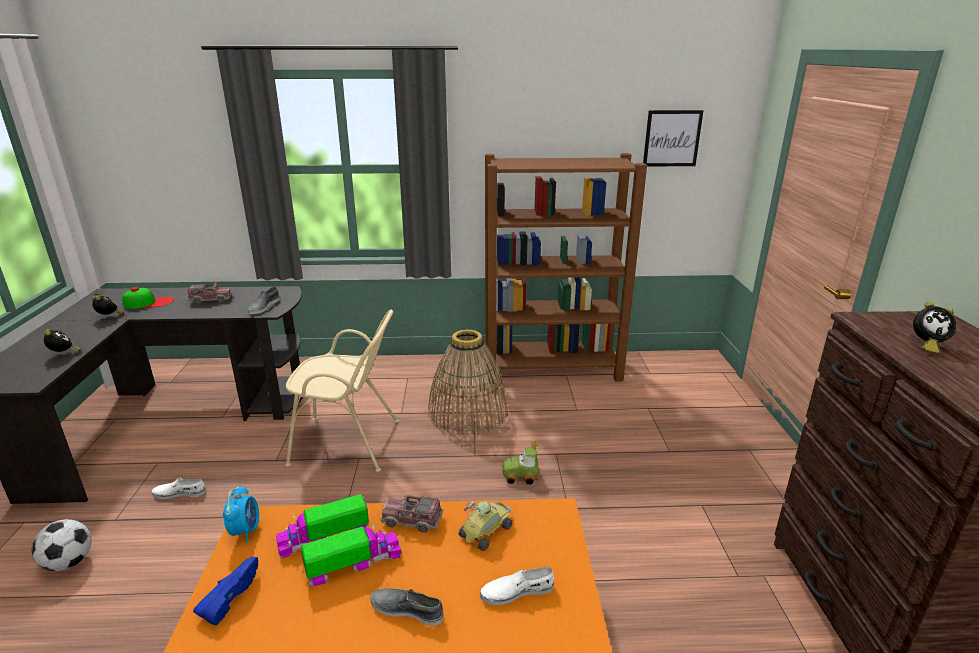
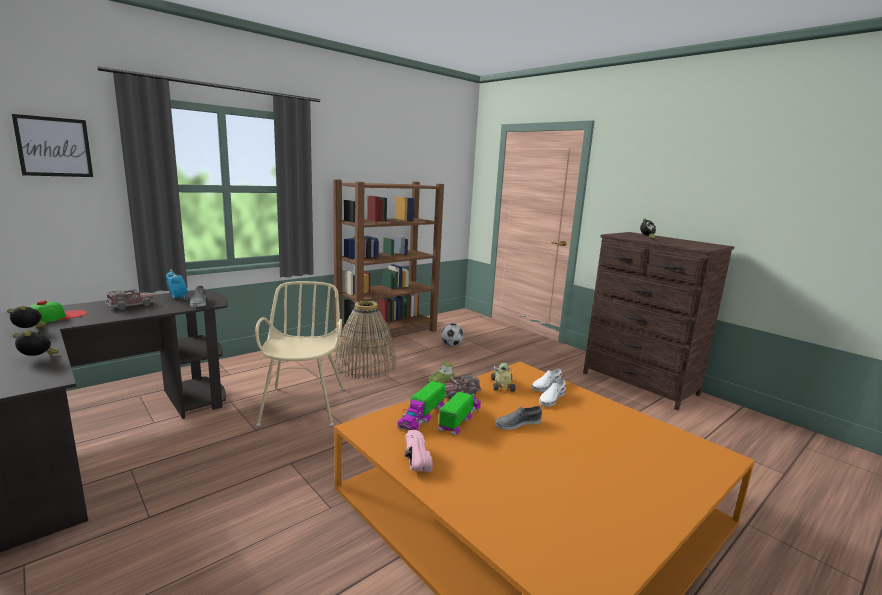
camera: 40 degrees left, 10 degrees down
(69, 562) = (145, 560): football -> football (451, 345)
(180, 493) = (193, 477): white shoe -> white shoe (546, 385)
(228, 597) = (413, 460): blue shoe -> pink shoe
(245, 530) = (364, 432): alarm clock -> alarm clock (177, 298)
(350, 442) = (303, 403): beige chair -> beige chair turned 60 degrees counterclockwise
(672, 138) = (436, 173): picture -> picture (54, 147)

